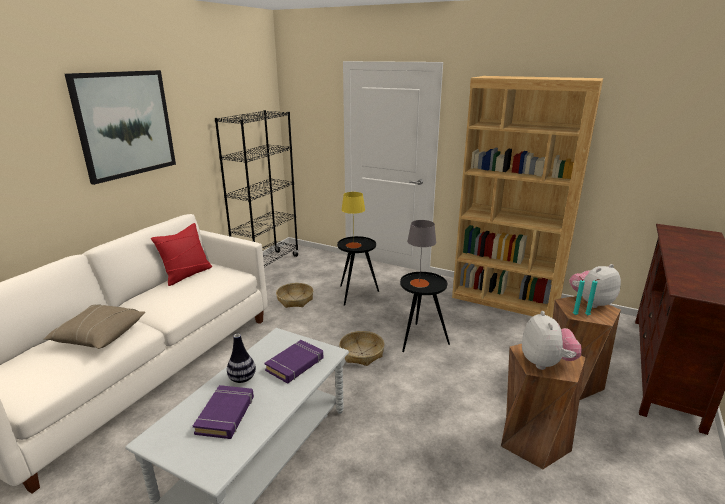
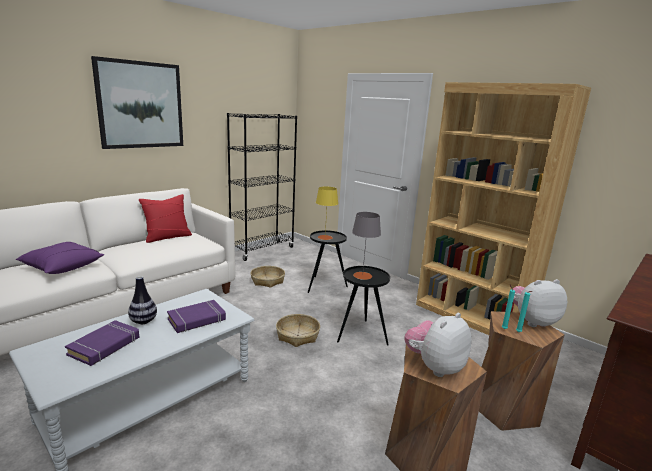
camera: 15 degrees right, 5 degrees down
(99, 336) = (62, 267): beige pillow -> purple pillow
(546, 363) = (434, 367): plush toy -> plush toy turned 150 degrees counterclockwise

